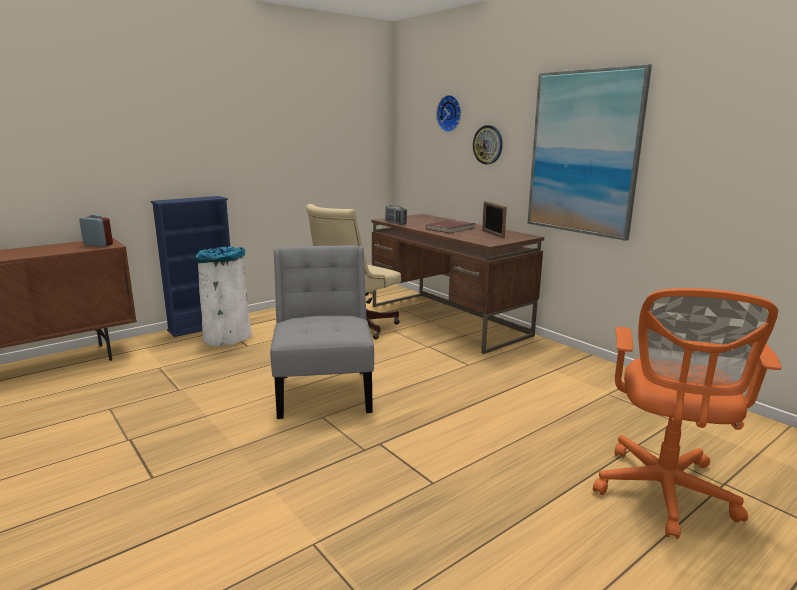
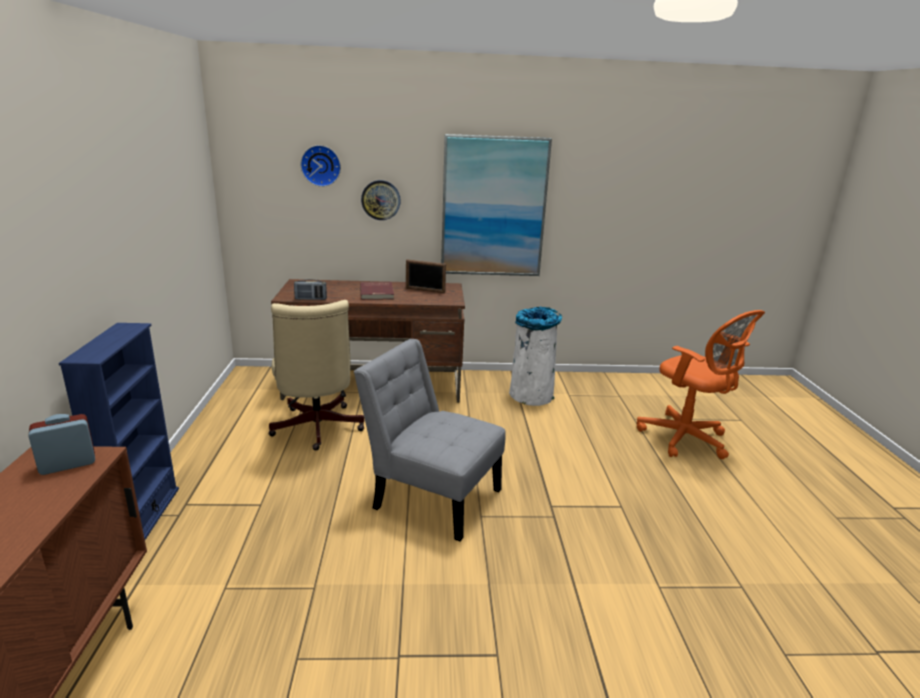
camera: 55 degrees left, 5 degrees up
(228, 337) = (212, 509): white trash can -> white trash can (531, 395)

